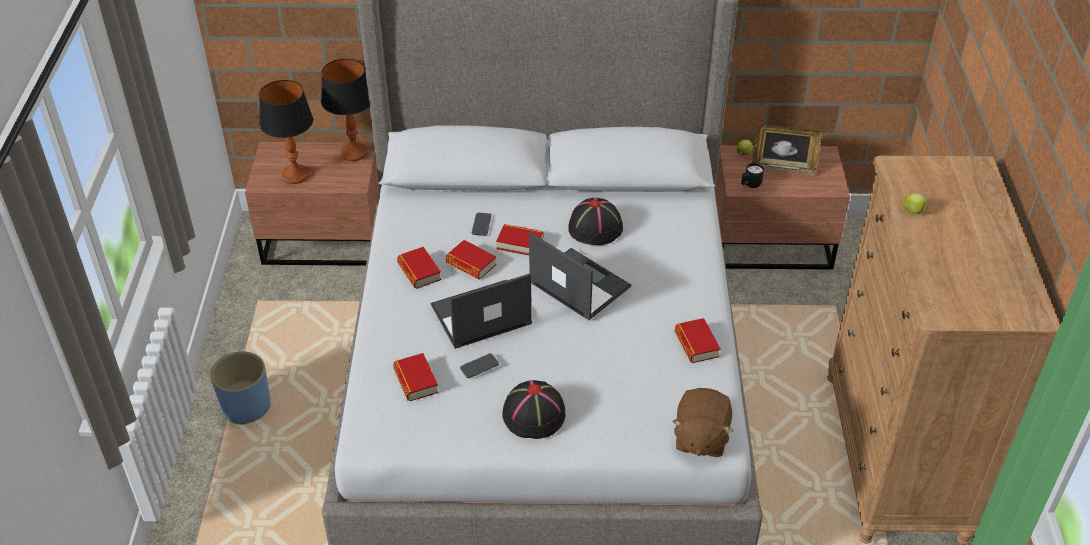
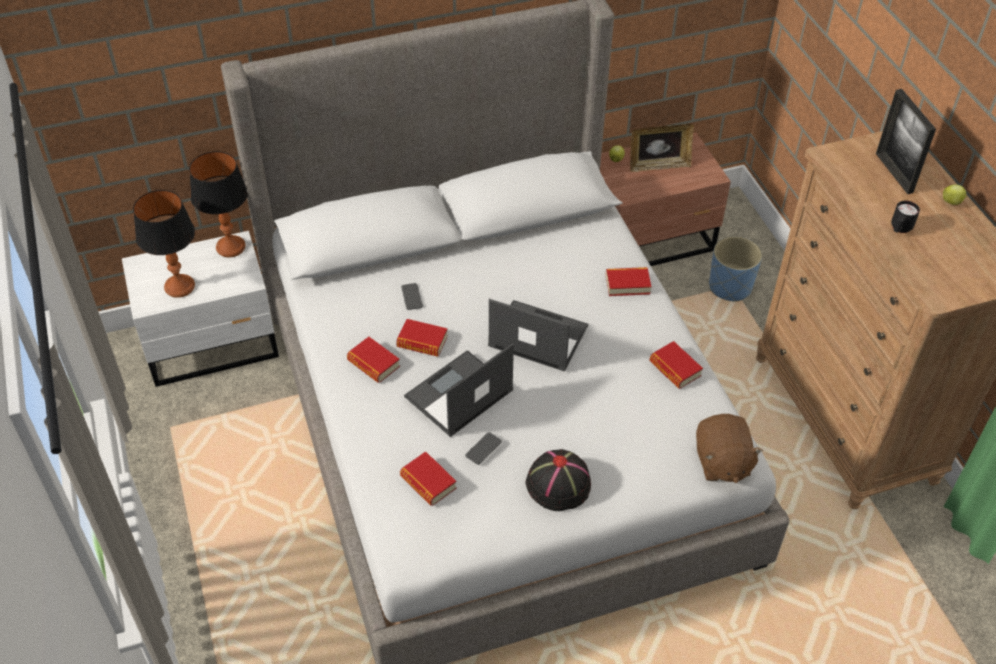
camera: 20 degrees left, 5 degrees up
(246, 406) = (211, 545): blue planter -> blue planter (730, 286)
(325, 242) = (213, 344): brown nightstand -> white nightstand
(520, 243) = (460, 307): book -> book (627, 284)
(595, 228) = (525, 272): black hat -> none
(750, 185) = (637, 190): black mug -> black mug (899, 229)
(913, 211) = (867, 198): apple -> apple (952, 202)
(955, 195) = (894, 173): none -> picture frame

